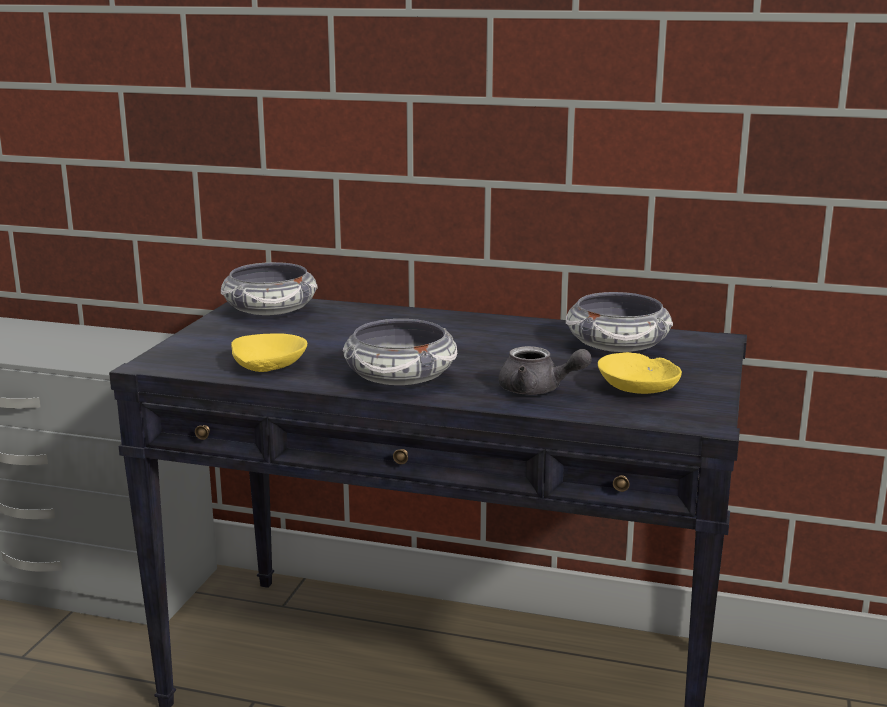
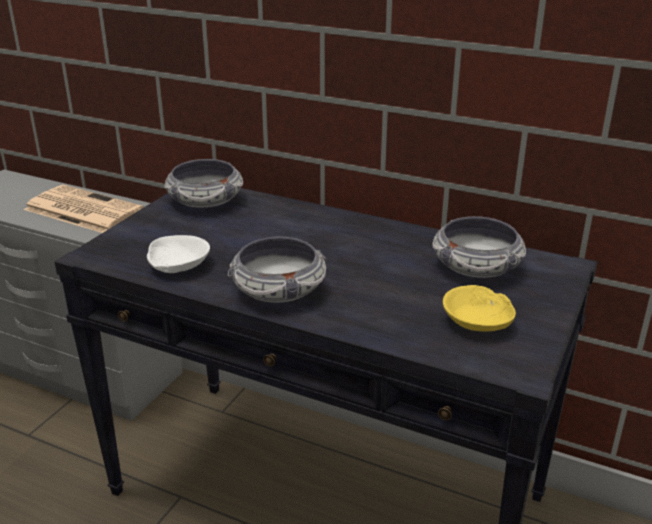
camera: 10 degrees right, 10 degrees up
(93, 345) = (82, 210): none -> newspaper
(268, 366) = (178, 265): yellow bowl -> white bowl
(538, 390) = (389, 316): grey teapot -> none

